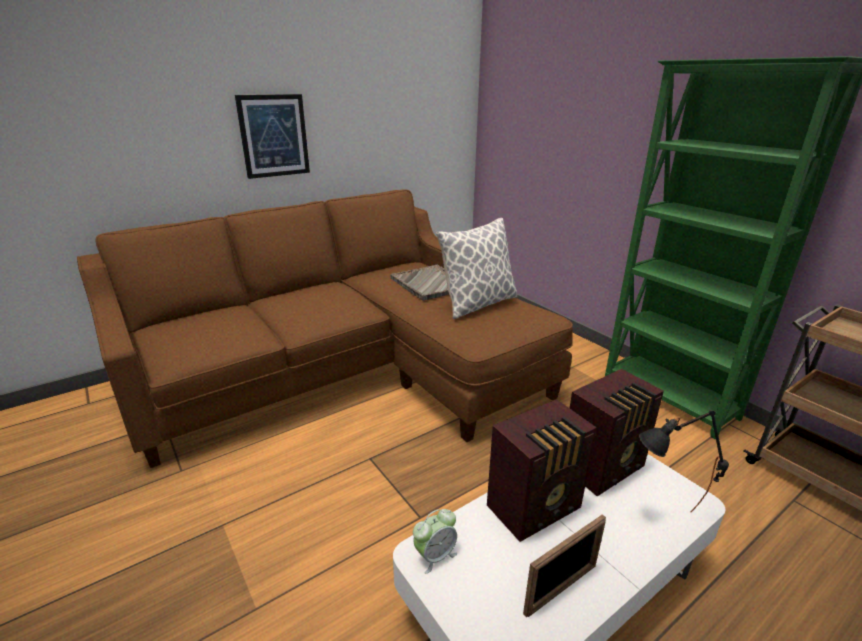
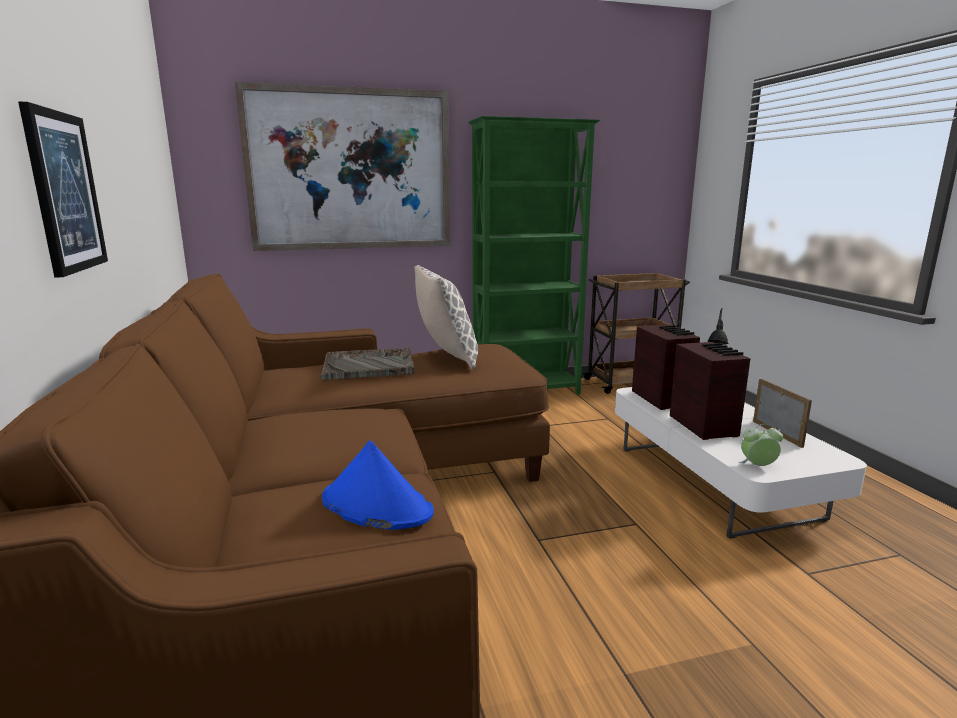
camera: 70 degrees left, 10 degrees down
(217, 336) = (375, 506): none -> blue hat
(435, 555) = (757, 466): alarm clock -> alarm clock turned 75 degrees counterclockwise
(576, 116) = (350, 170): none -> picture

